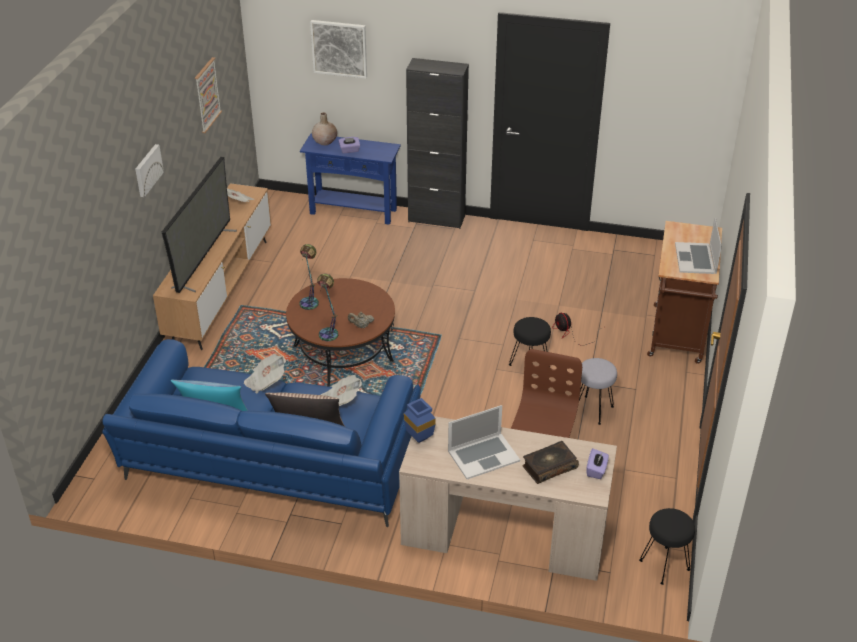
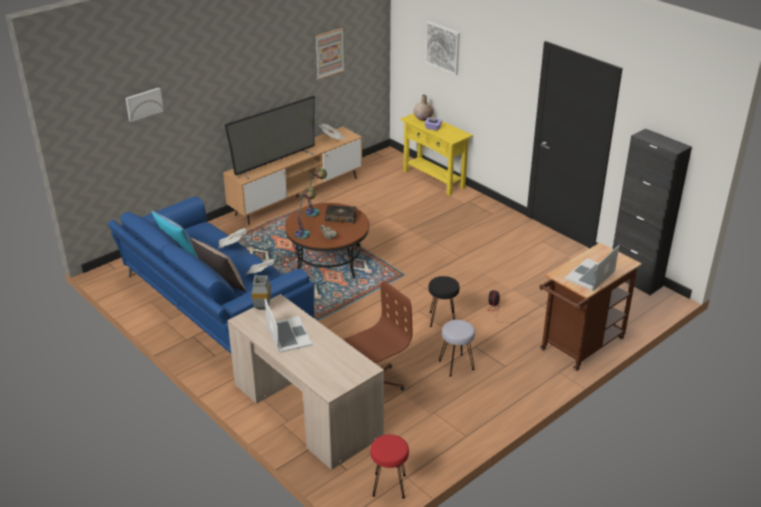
camera: 35 degrees right, 5 degrees down
(147, 170) = (240, 83): picture -> picture (143, 104)
(353, 211) = (434, 179): blue console table -> yellow console table
(418, 438) = (262, 307): blue vase -> grey vase
(436, 219) = (486, 203): black cabinet -> black cabinet (635, 280)
(483, 455) = (288, 335): laptop -> laptop turned 120 degrees counterclockwise
(549, 467) = (321, 361): book -> book (341, 217)
(596, 470) = (350, 377): purple tissue box -> none
(664, 566) = (389, 486): black stool -> red stool

